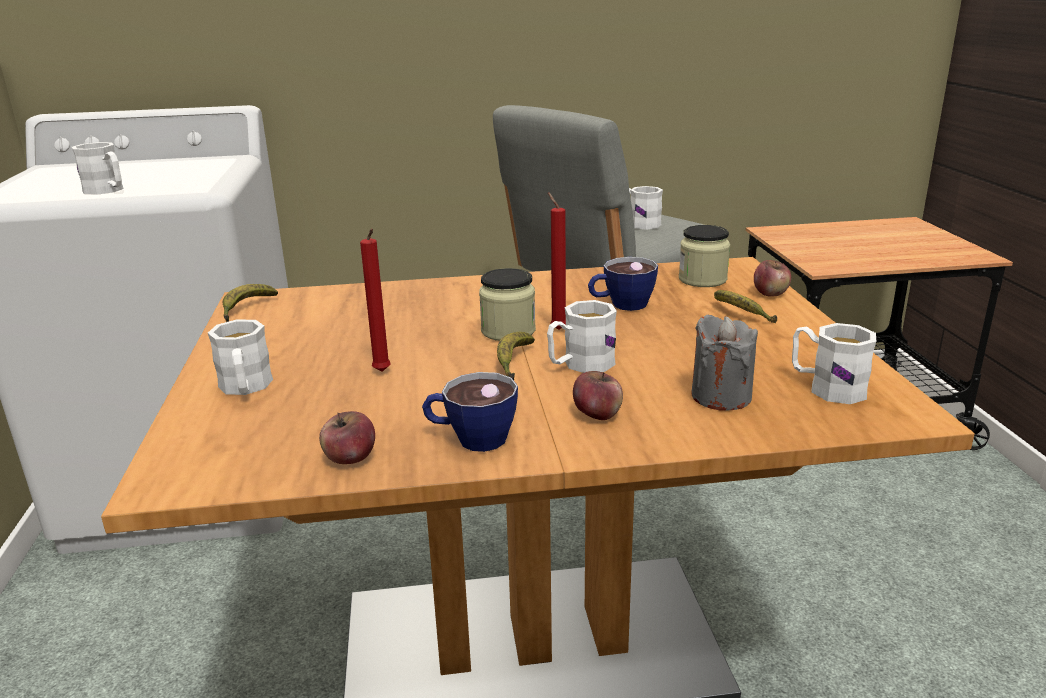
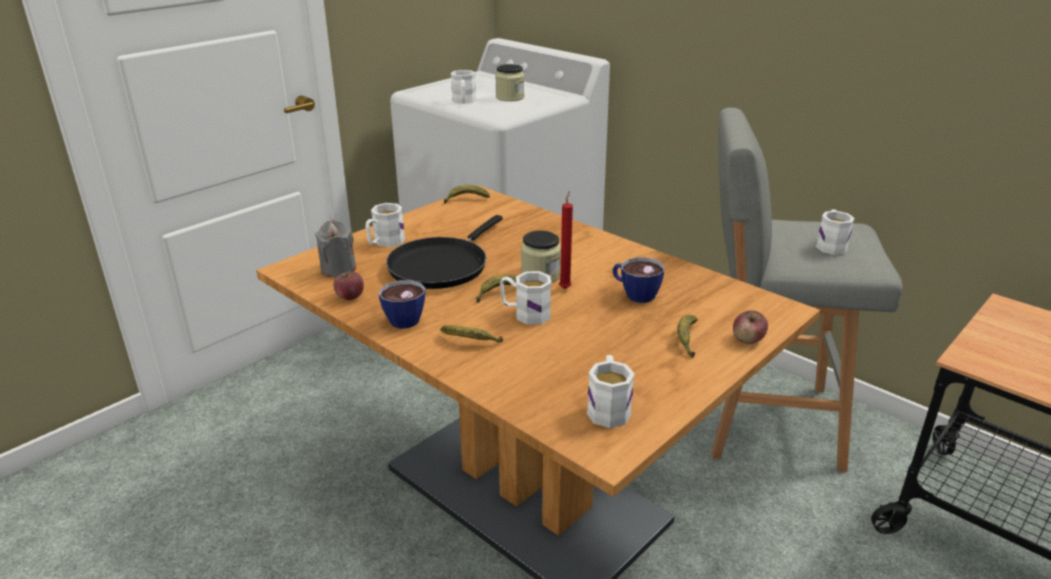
camera: 50 degrees right, 5 degrees up
(382, 373) = (441, 265): red candle -> black frying pan
(597, 414) = (470, 342): apple -> banana
(702, 279) = (731, 305): jar -> jar (510, 97)
(721, 396) = (543, 373): grey candle -> grey candle (338, 269)

